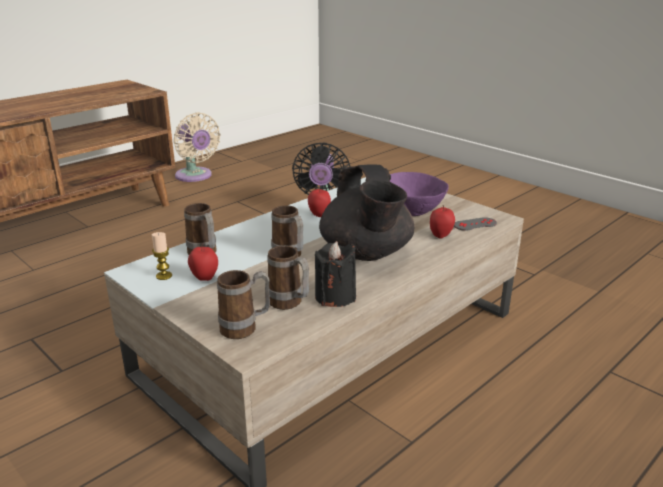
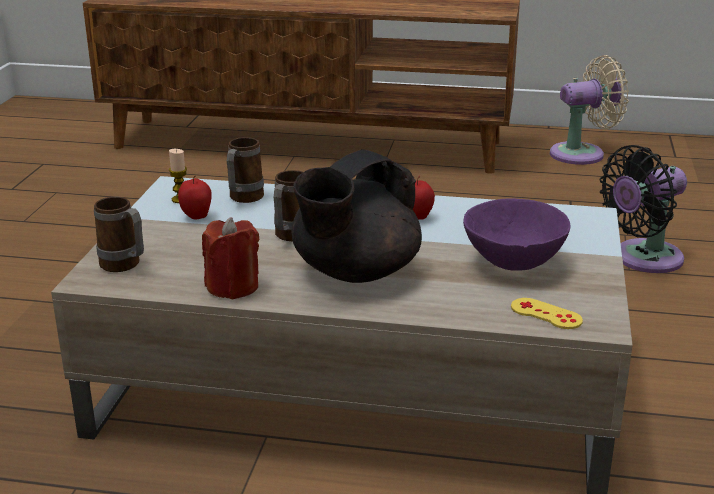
camera: 55 degrees right, 0 degrees up
(195, 176) = (582, 154): beige fan -> beige fan turned 120 degrees counterclockwise
(290, 304) = (191, 270): mug -> none
(335, 297) = (233, 287): black candle -> red candle
(440, 235) = (472, 301): apple -> none
(475, 224) = (546, 314): grey game controller -> yellow game controller

